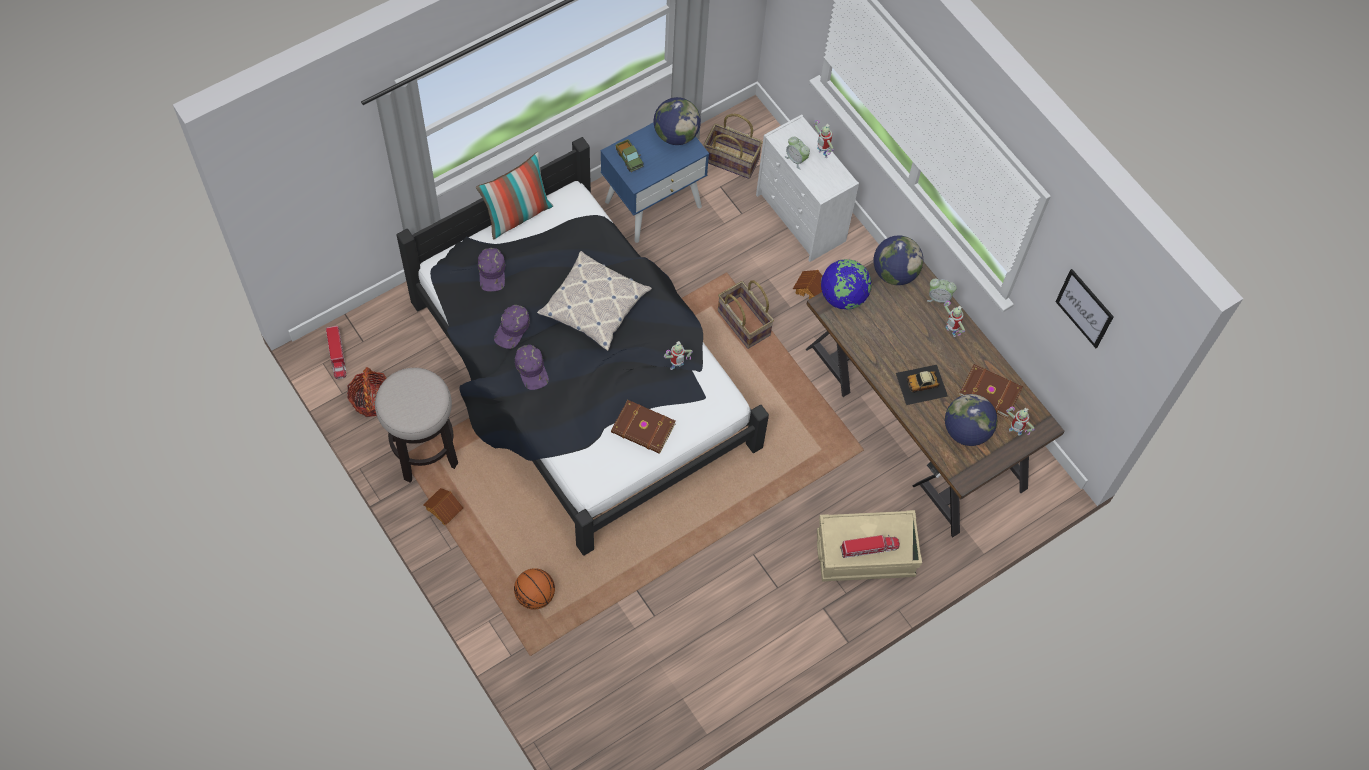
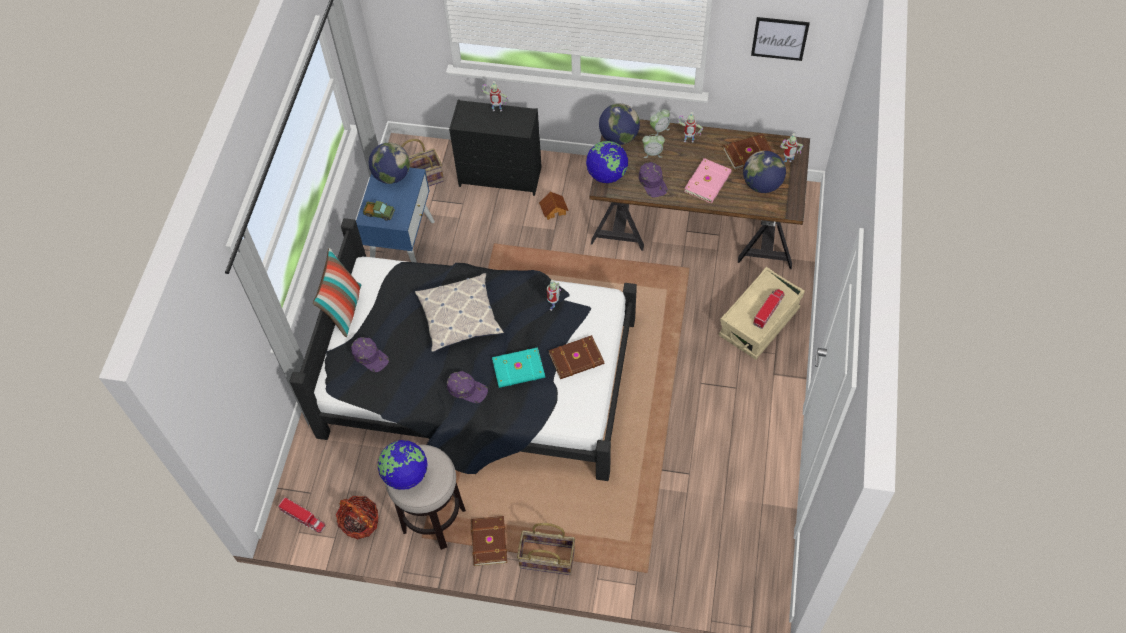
camera: 40 degrees left, 5 degrees down
(401, 389) = (405, 475): none -> globe
(443, 509) = (488, 542): toy house -> brown book
(512, 329) = (425, 377): purple cap -> purple cap (653, 182)
(535, 595) = (606, 534): basketball -> none
(588, 393) = (519, 370): none -> turquoise book
(743, 323) = (537, 262): basket -> basket (546, 559)
(796, 159) = (485, 126): alarm clock -> alarm clock (652, 153)
(801, 219) = (501, 176): white dresser -> black dresser
(922, 384) = (708, 182): toy car -> pink book

